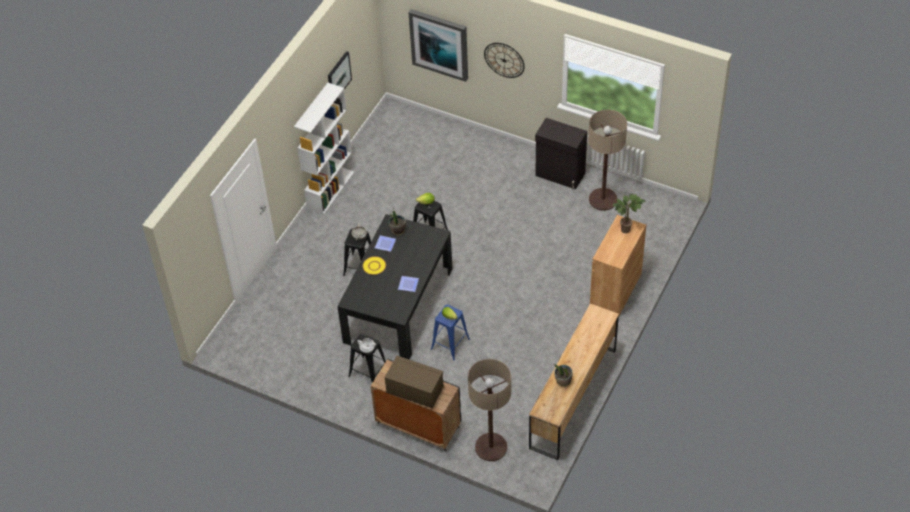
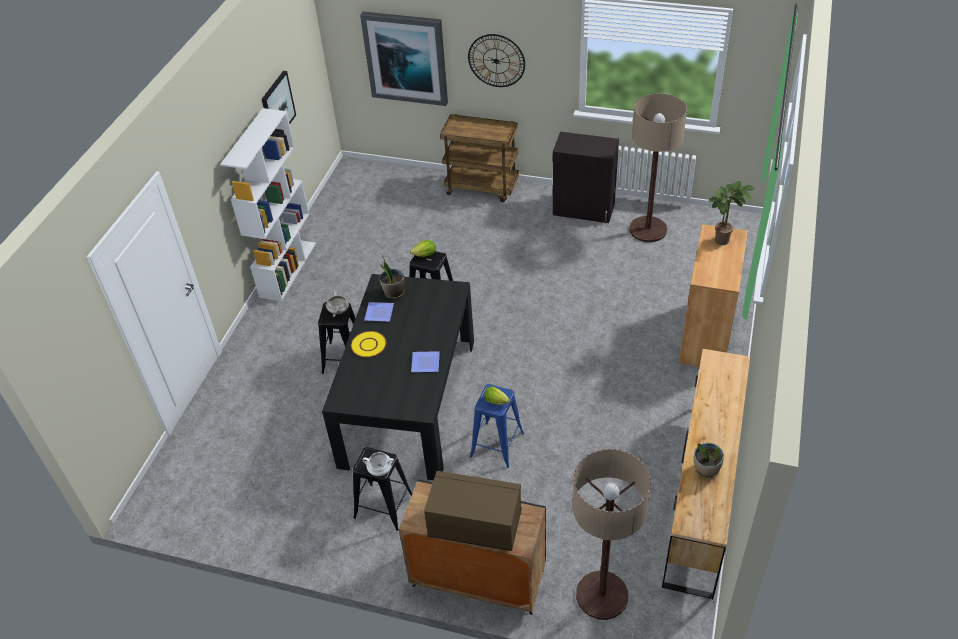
camera: 10 degrees left, 5 degrees down
(489, 143) = (483, 187): none -> brown cart

